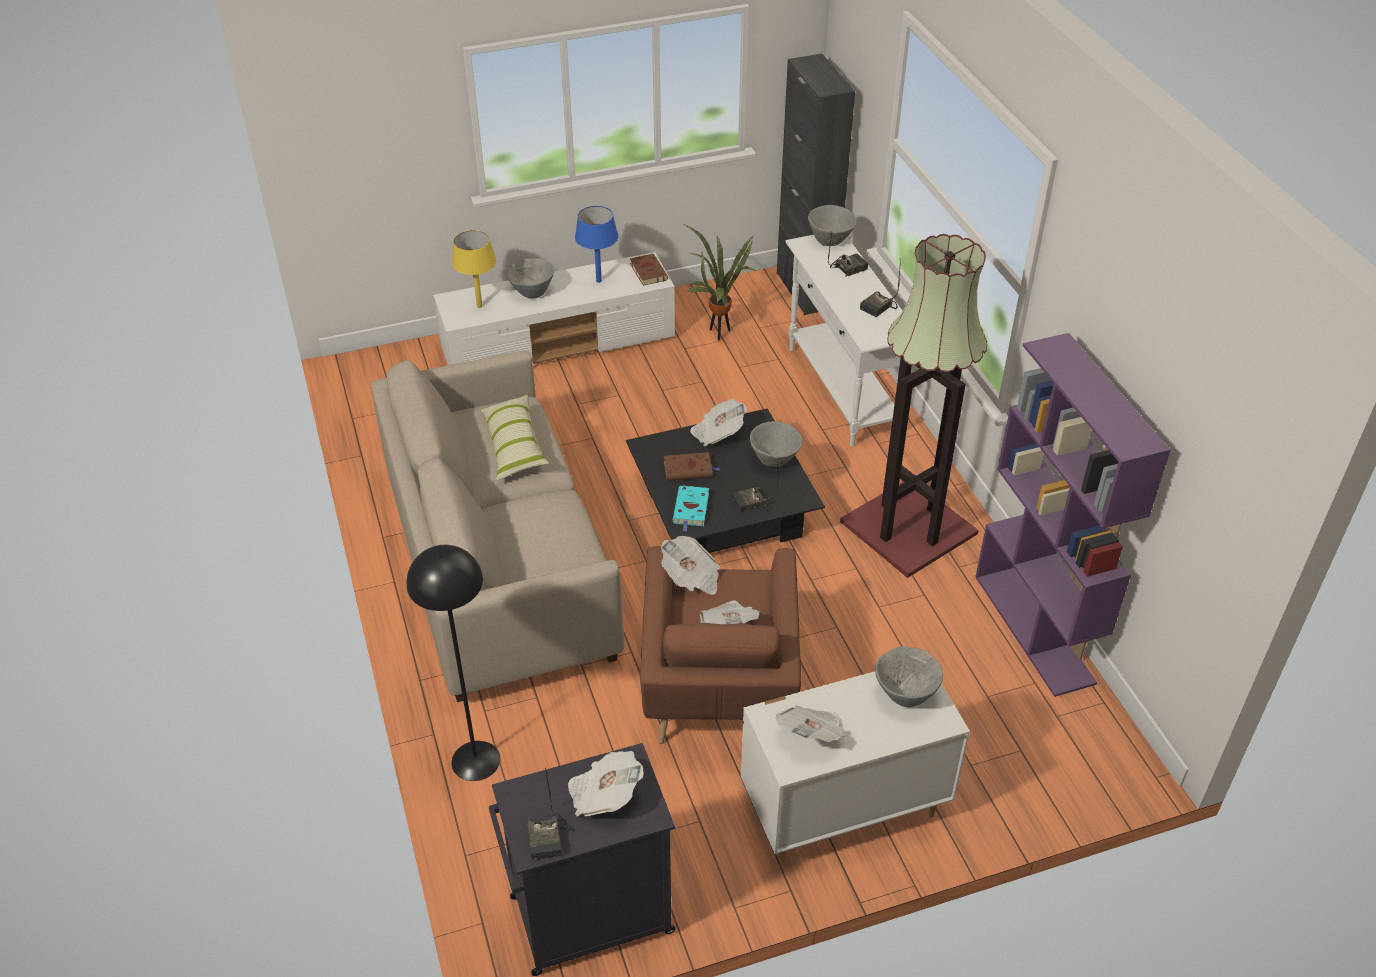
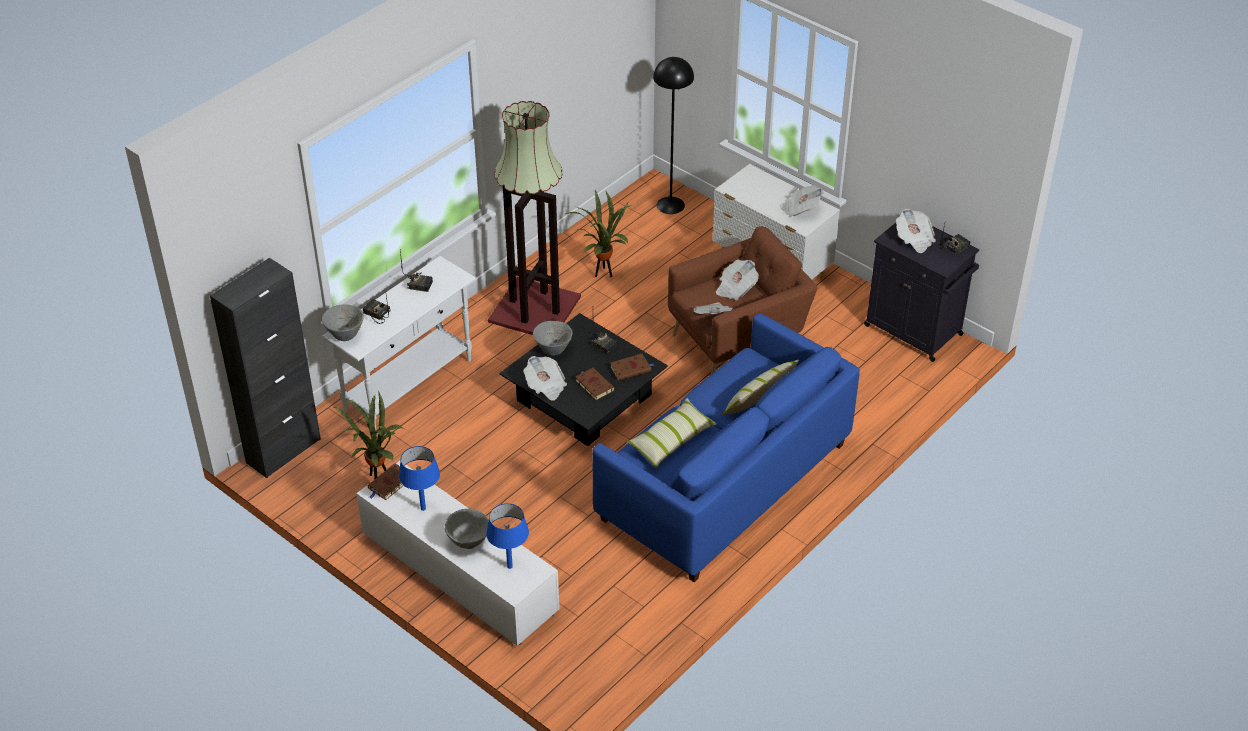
camera: 120 degrees left, 0 degrees up
(476, 760) = (871, 416): black floor lamp -> black floor lamp (670, 205)
(479, 306) = (509, 566): yellow table lamp -> blue table lamp
(499, 567) = (724, 482): beige sofa -> blue sofa
(508, 542) = (759, 399): none -> pillow
(691, 510) = (631, 369): turquoise book -> brown book
(905, 695) = (746, 188): grey bowl -> none
(942, 617) = (602, 273): none -> potted plant
(1035, 629) = (582, 237): purple bookcase -> none

